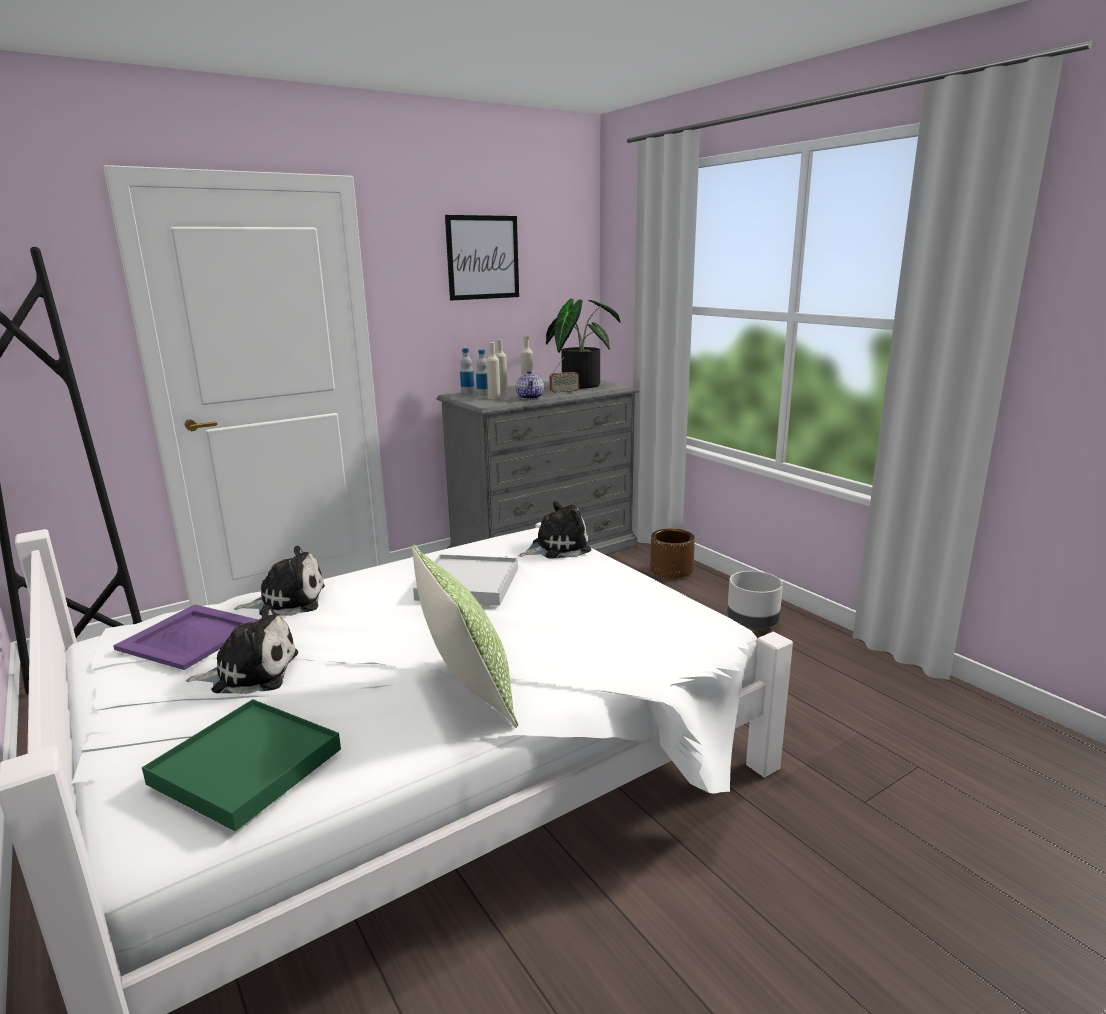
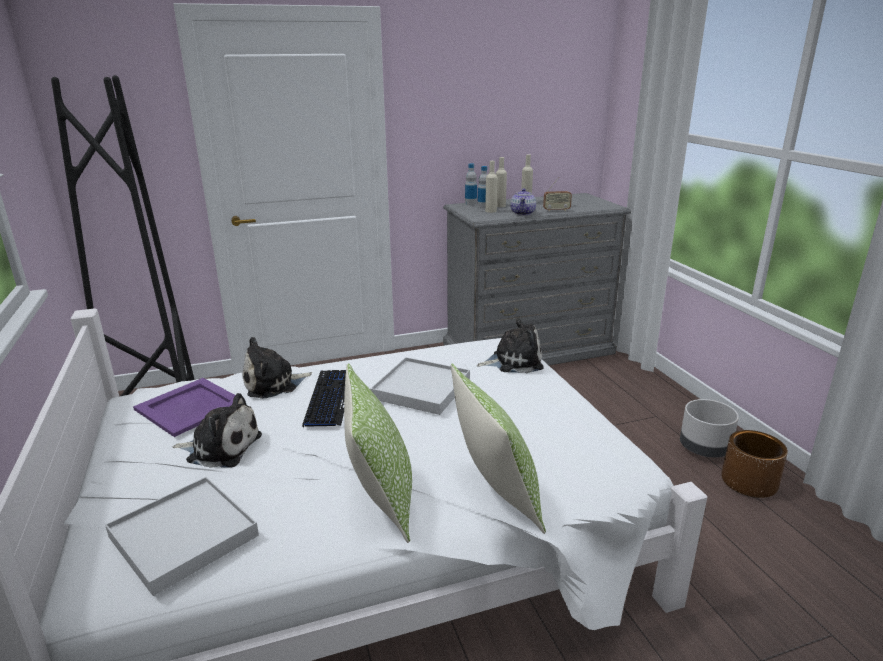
camera: 15 degrees right, 5 degrees up
(245, 766) = (183, 536): green tray -> white tray
(288, 601) = (273, 384): plush toy -> plush toy turned 150 degrees clockwise
(364, 606) = (329, 398): none -> keyboard
(483, 257) = (495, 80): picture -> none
(580, 384) = (576, 202): potted plant -> none
(590, 669) = (495, 494): none -> pillow
(671, 571) = (640, 384): brown planter -> brown planter (749, 482)

